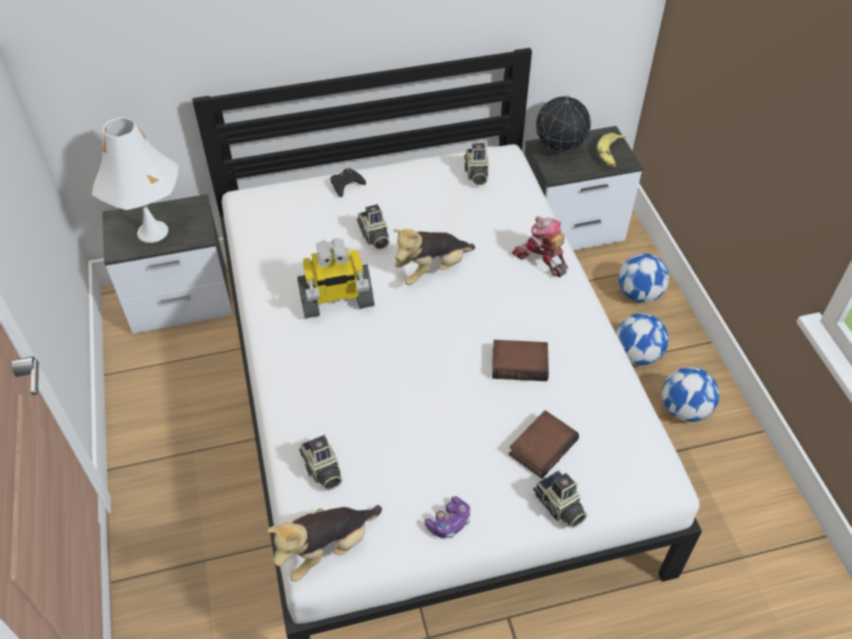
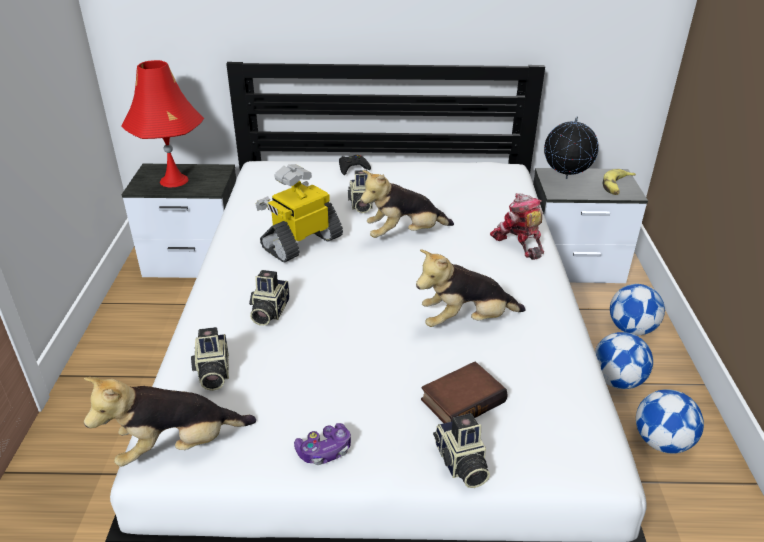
camera: 15 degrees right, 15 degrees down
(152, 232) = (174, 181): white table lamp -> red table lamp
(336, 300) = (301, 242): toy robot -> toy robot turned 135 degrees clockwise
(476, 174) = (476, 176): camera -> camera (268, 311)
(520, 363) = (465, 321): book -> plush toy

